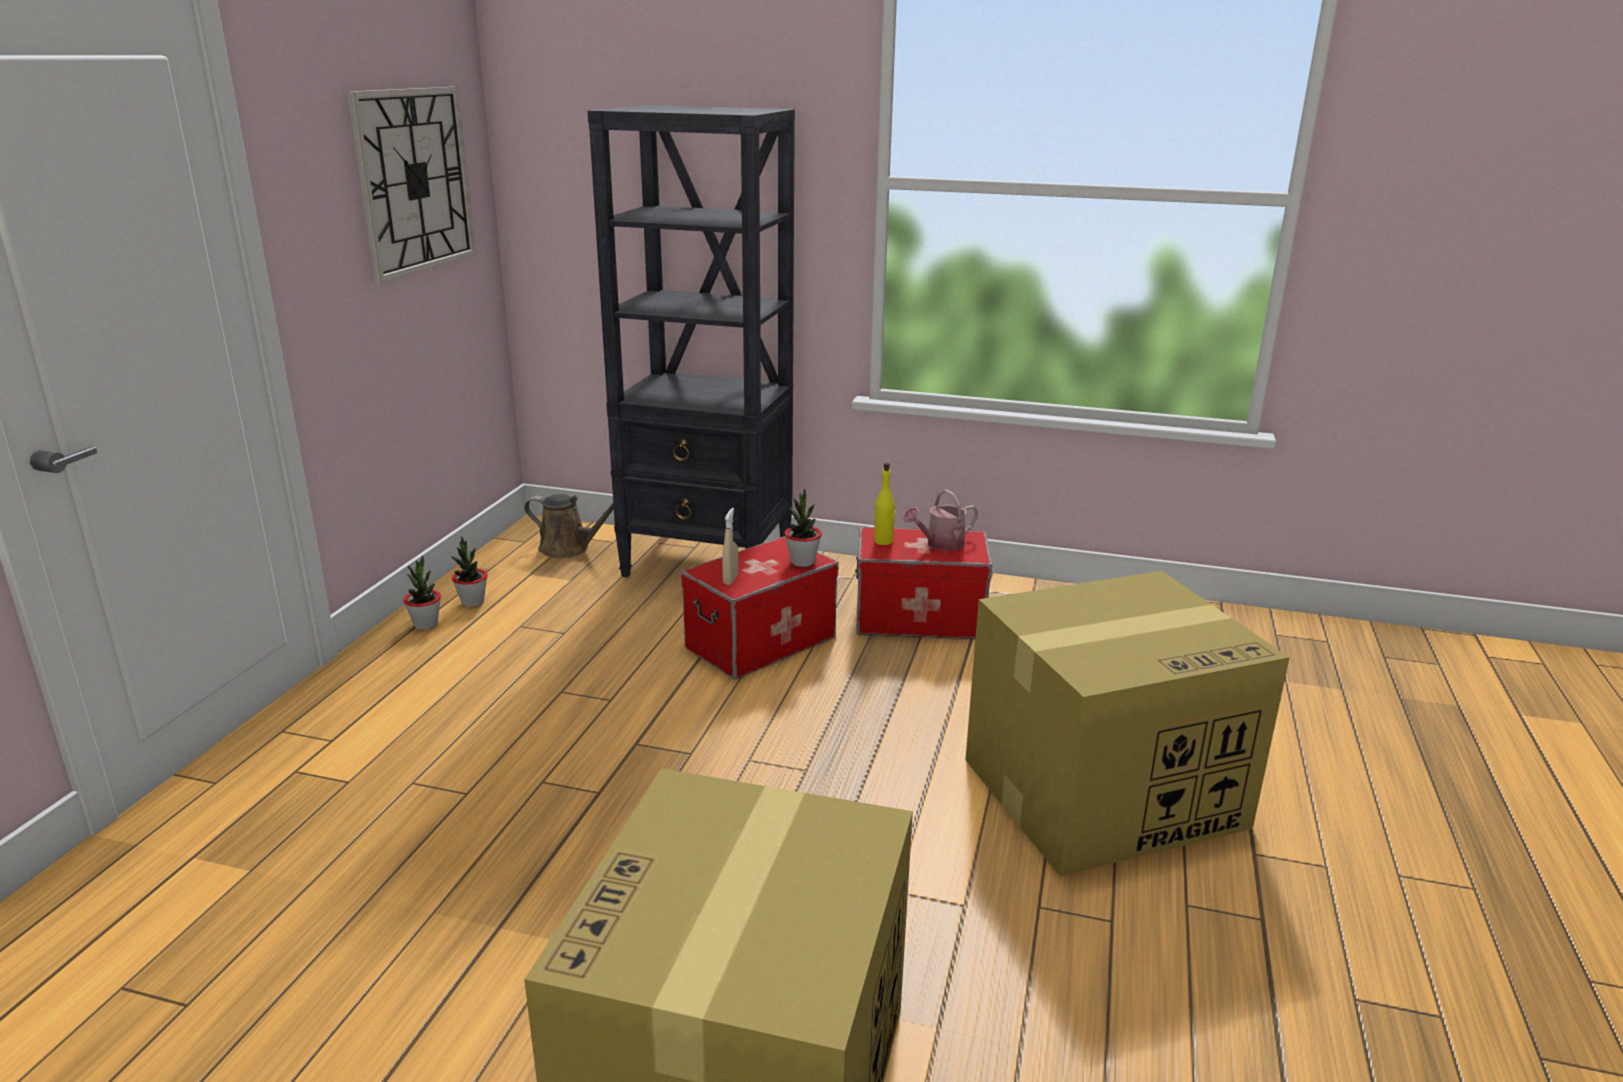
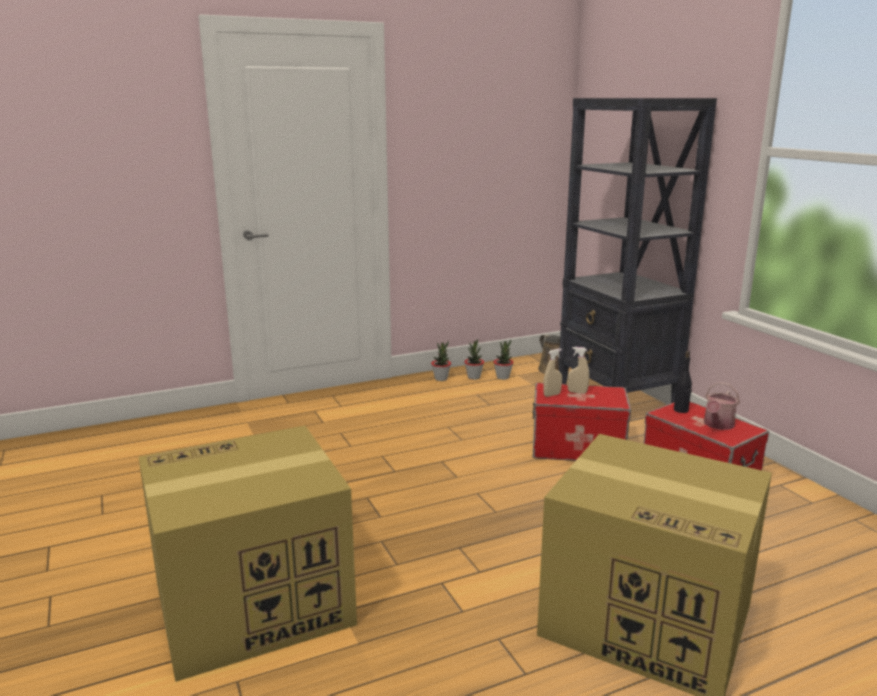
camera: 50 degrees right, 5 degrees down
(414, 180) = (503, 139): wall clock -> none
(750, 563) = (577, 392): none -> beige spray bottle
(802, 562) = (608, 402): potted plant -> potted plant (503, 377)
(883, 541) = (681, 410): yellow bottle -> black bottle
(940, 544) = (717, 425): watering can -> watering can turned 75 degrees counterclockwise

